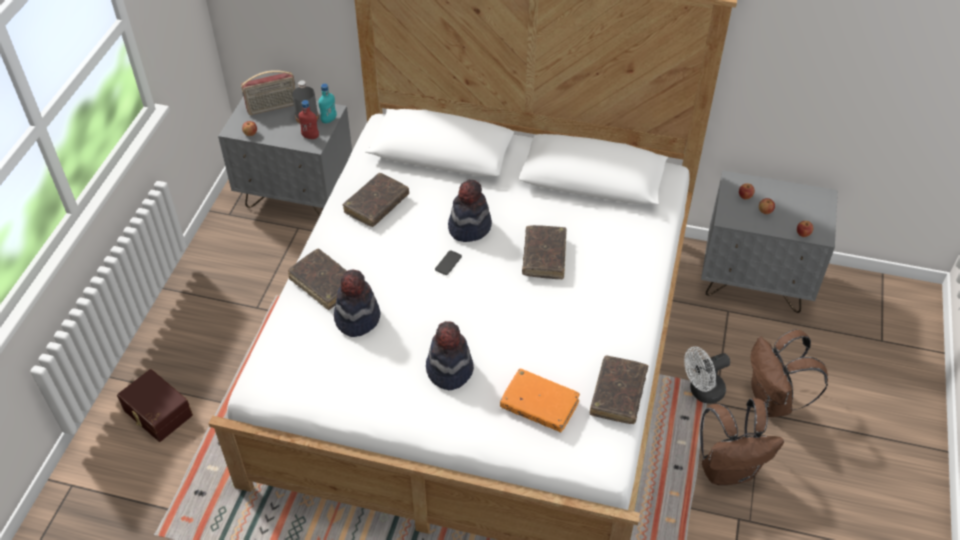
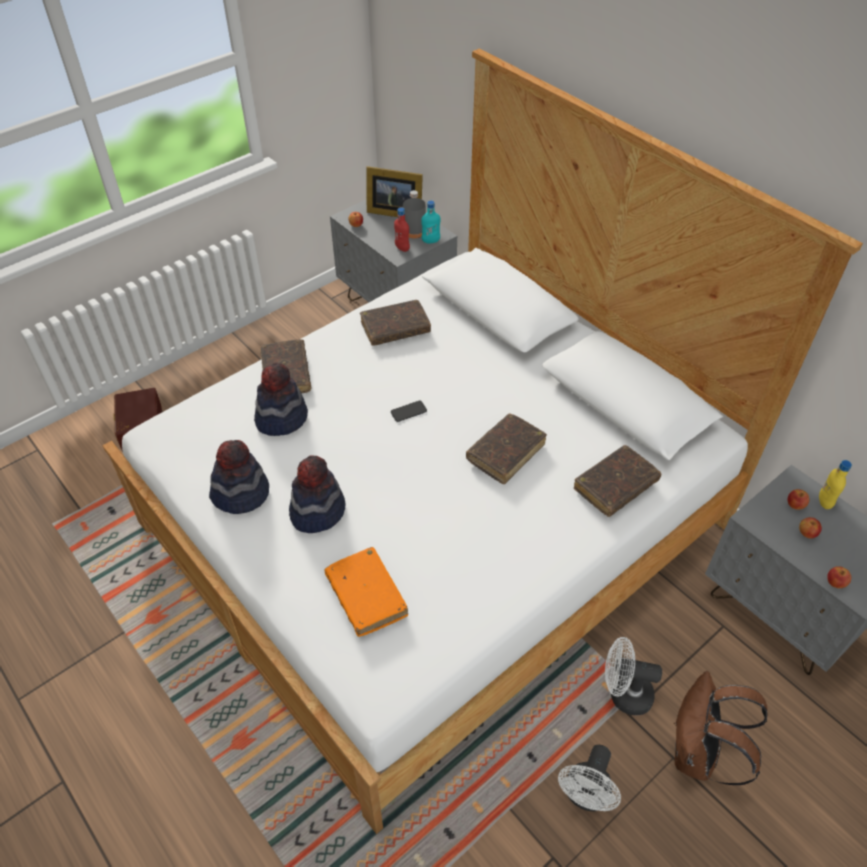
camera: 35 degrees right, 0 degrees up
(272, 107) = (393, 212): radio -> picture frame
(469, 227) = (459, 388): hat -> hat (241, 493)
(618, 394) = (455, 634): brown book -> brown book (615, 486)
(728, 469) = (585, 796): brown backpack -> white fan
(760, 185) = (825, 502): none -> yellow bottle

